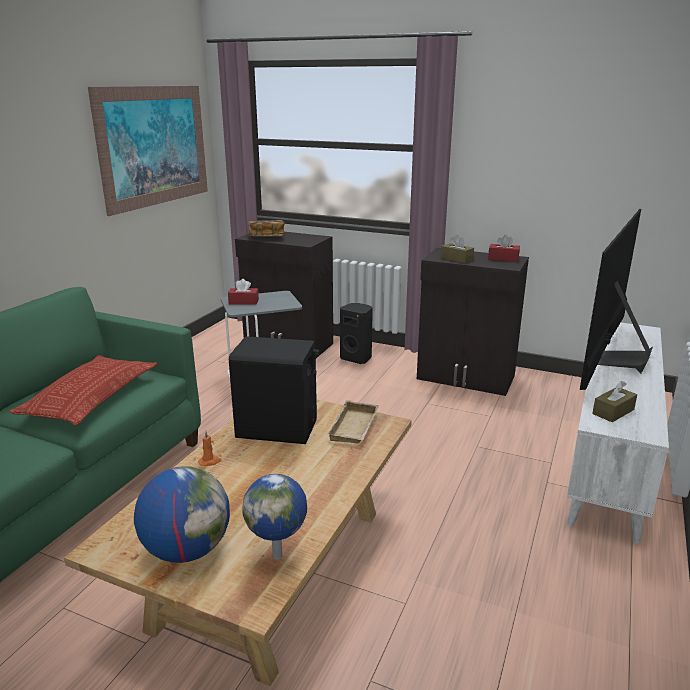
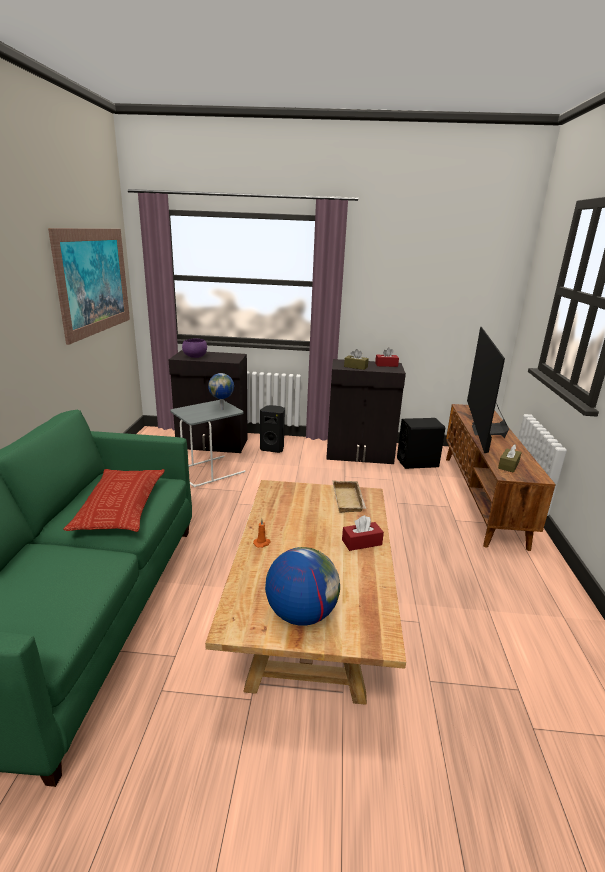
camera: 20 degrees left, 0 degrees up
(243, 302) = (193, 411): red tissue box -> red tissue box (361, 542)
(266, 237) = (195, 357): book -> purple bowl
(277, 428) = (293, 509): black speaker -> black speaker (417, 462)
(278, 555) = (370, 603): globe -> globe (222, 409)
(610, 458) = (482, 497): white tv stand -> brown tv stand

